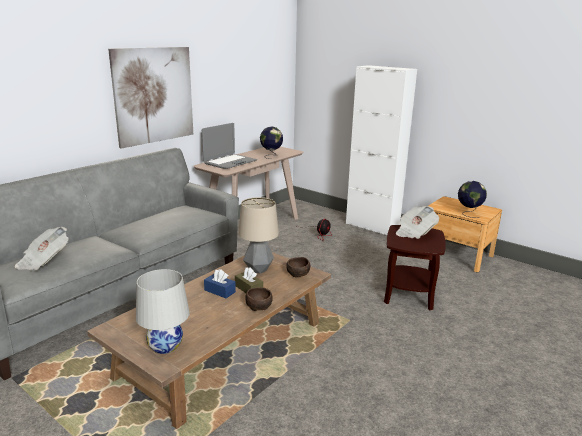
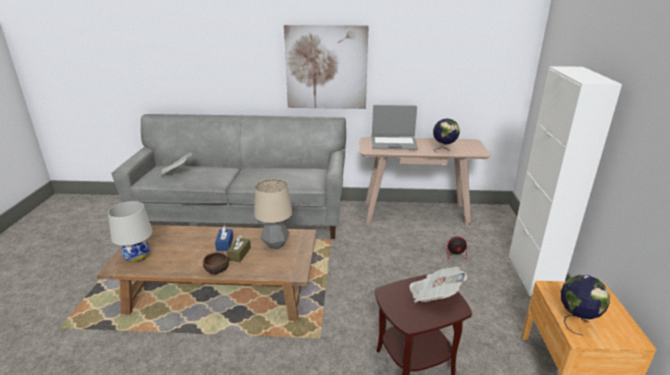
camera: 55 degrees right, 5 degrees up
(297, 274) = (287, 265): brown bowl -> none

